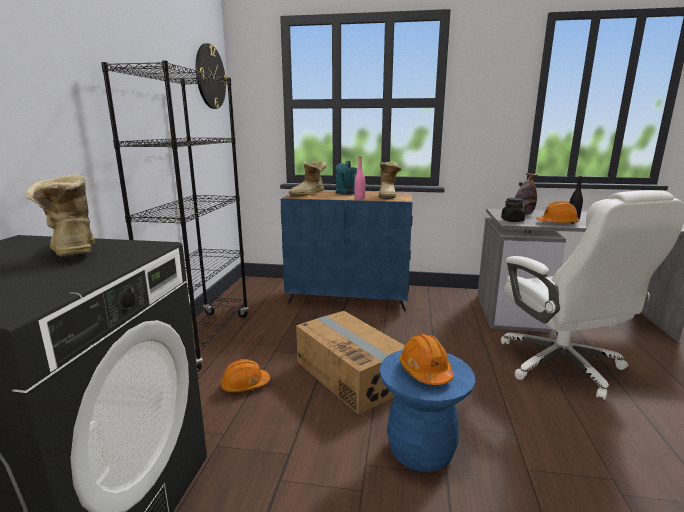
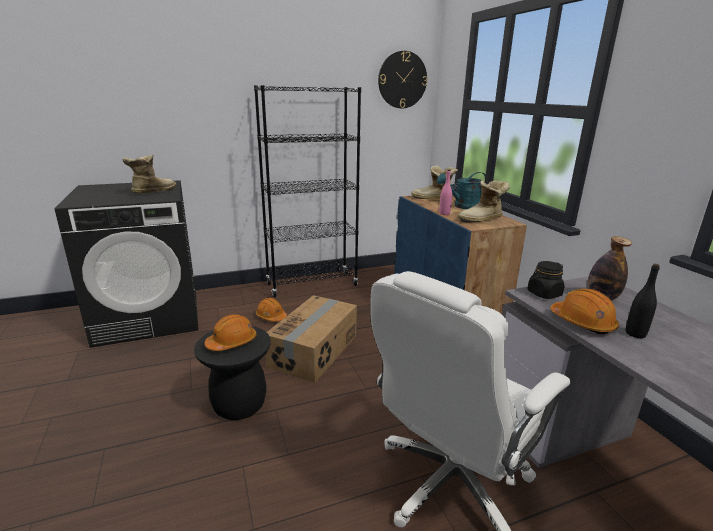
camera: 60 degrees right, 5 degrees up
(421, 451) = (239, 405): blue stool -> black stool

